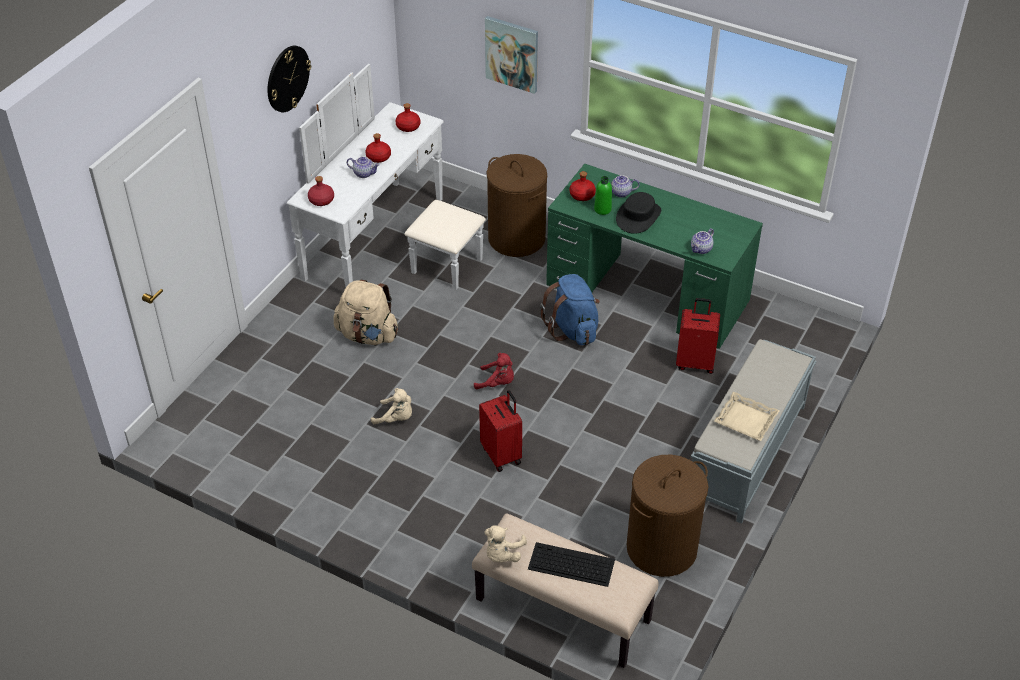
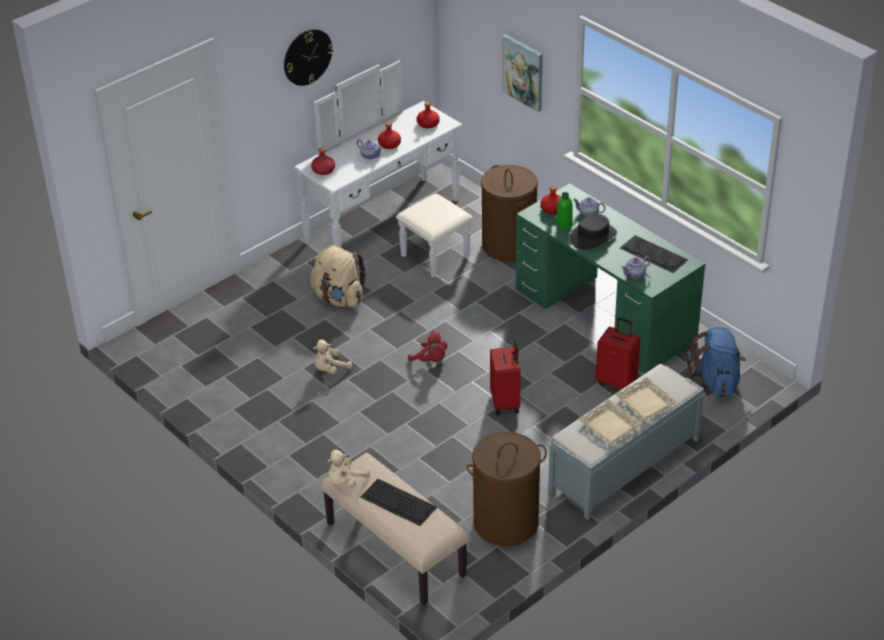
camera: 20 degrees right, 5 degrees down
(396, 418) = (330, 369): beige plush toy -> beige plush toy turned 105 degrees clockwise
(502, 455) = (406, 418): red suitcase -> red suitcase (506, 402)
(573, 329) = (520, 331): blue backpack -> blue backpack (716, 382)
(708, 223) = (654, 254): none -> keyboard
(767, 385) = (645, 402): none -> beige tray

